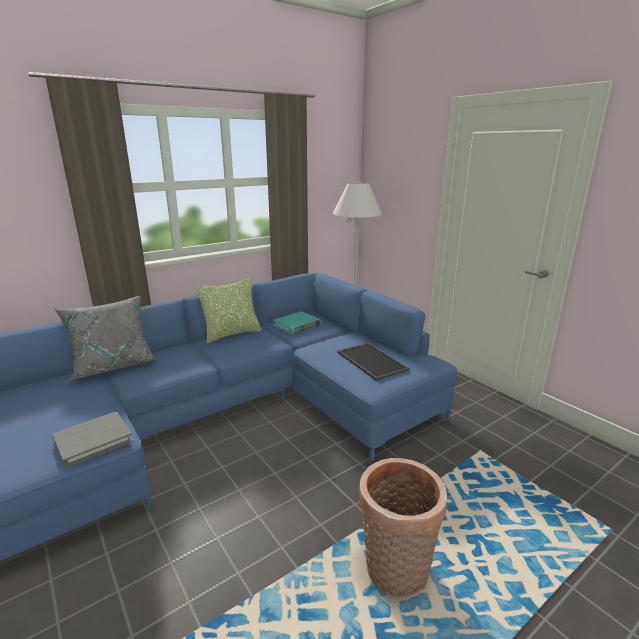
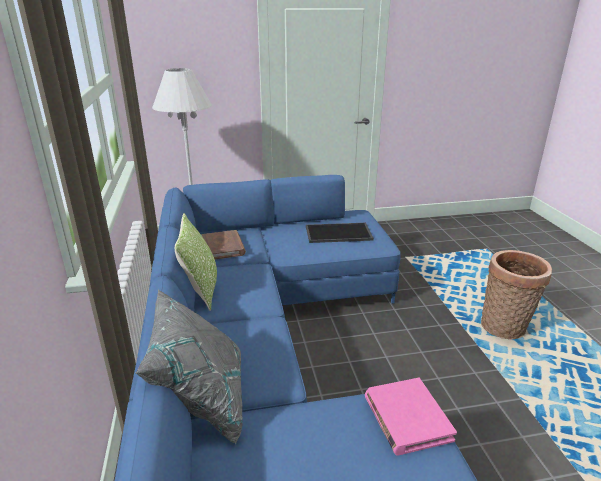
camera: 65 degrees left, 5 degrees up
(93, 441) = (406, 418): grey book -> pink book
(297, 325) = (223, 247): turquoise book -> brown book

